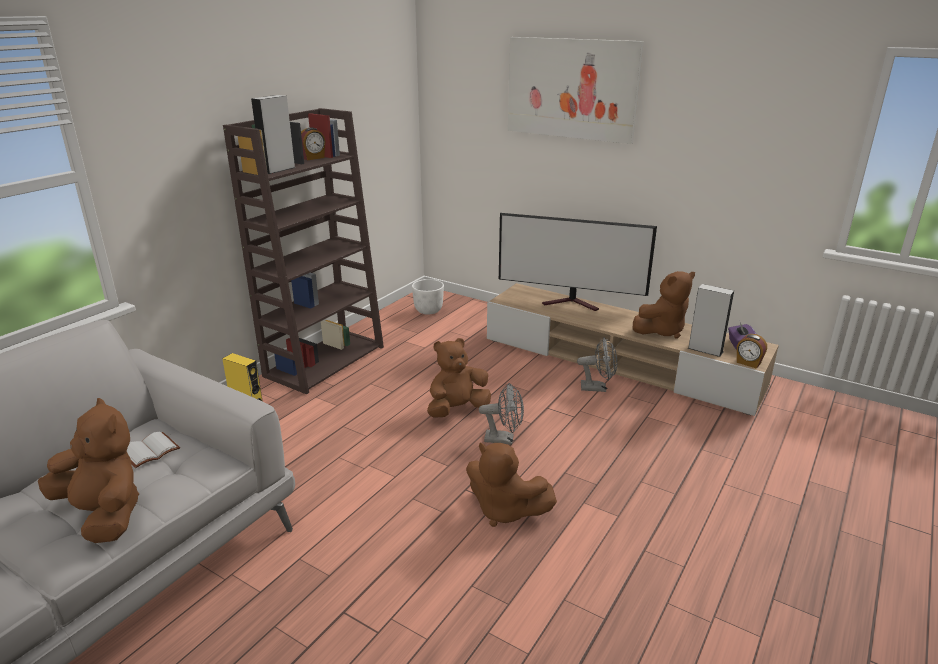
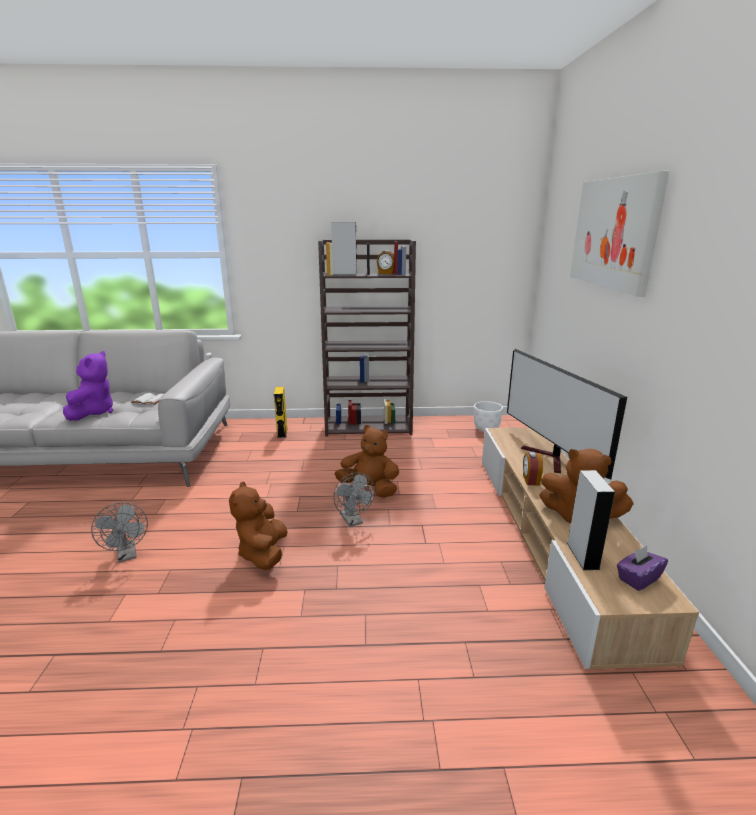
camera: 55 degrees right, 5 degrees down
(104, 514) = (93, 412): brown plush toy -> purple plush toy
(597, 388) = (489, 540): grey fan -> grey fan (127, 555)
(748, 363) = (601, 595): alarm clock -> alarm clock (530, 480)

